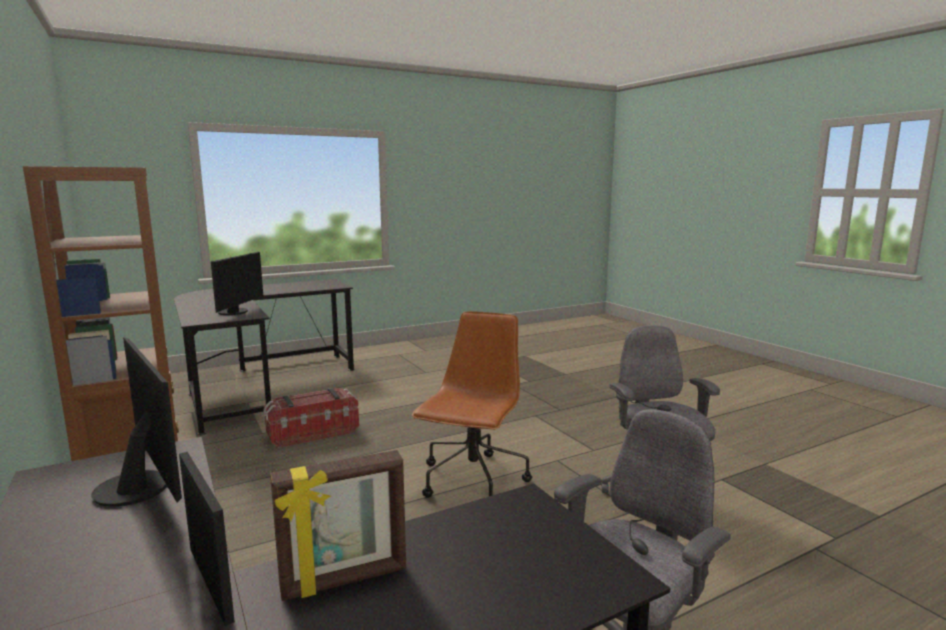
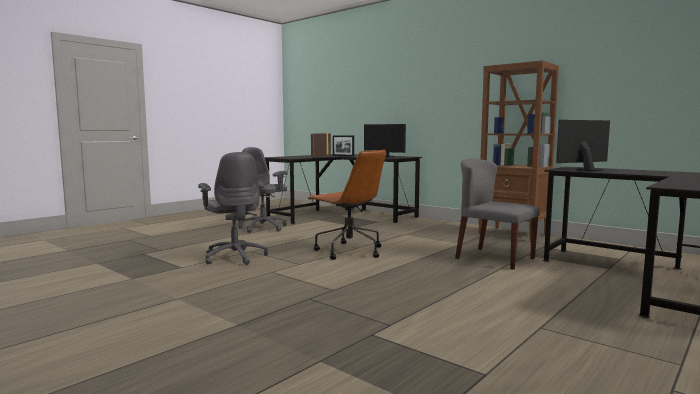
camera: 160 degrees right, 5 degrees down
(236, 312) = (586, 170): monitor -> monitor turned 75 degrees clockwise
(312, 433) = (494, 258): storage box -> grey chair
(473, 481) = (348, 251): brown office chair -> brown office chair turned 45 degrees counterclockwise

